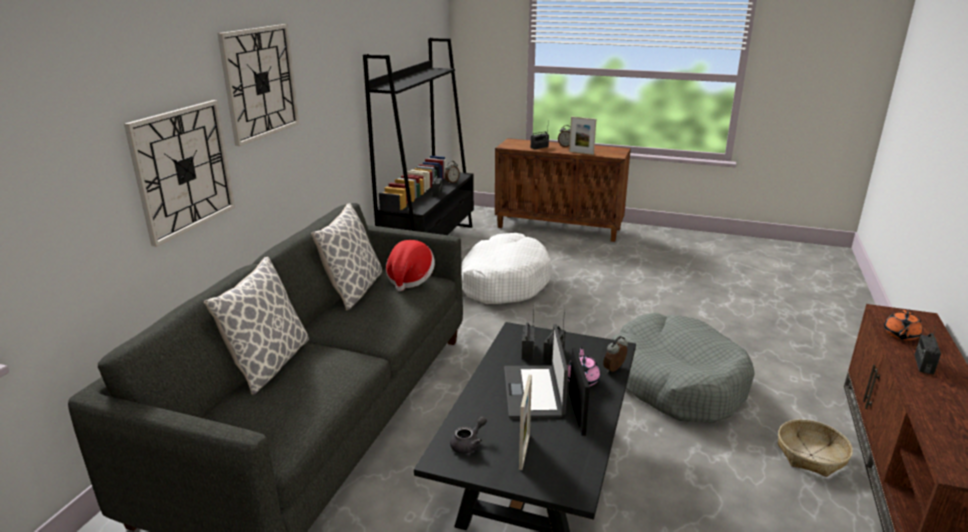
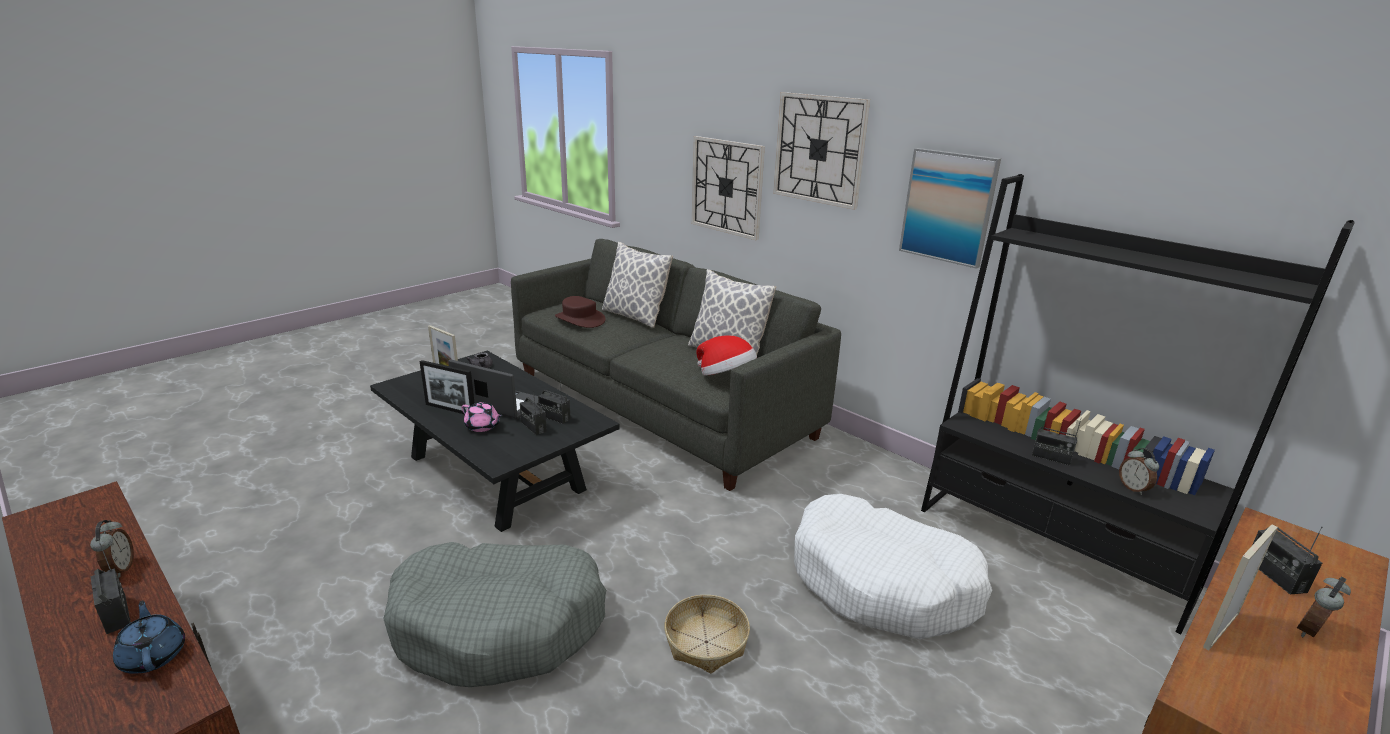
camera: 115 degrees right, 0 degrees up
(306, 395) = (579, 319): none -> brown hat
(337, 92) = (948, 207): none -> picture
(615, 369) = (472, 447): alarm clock -> alarm clock (120, 569)
(811, 455) = (279, 656): basket -> basket (706, 642)
(900, 335) = (154, 655): orange teapot -> blue teapot

